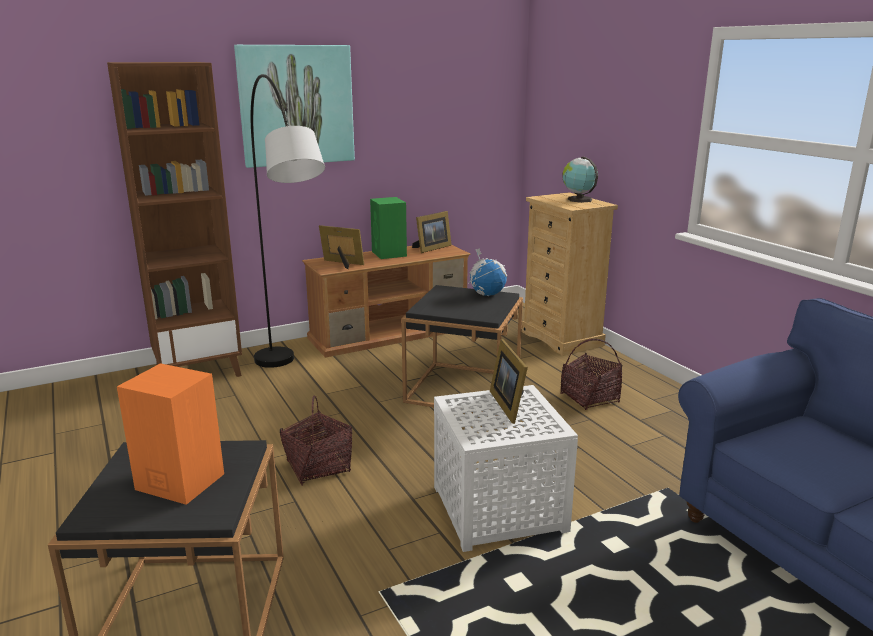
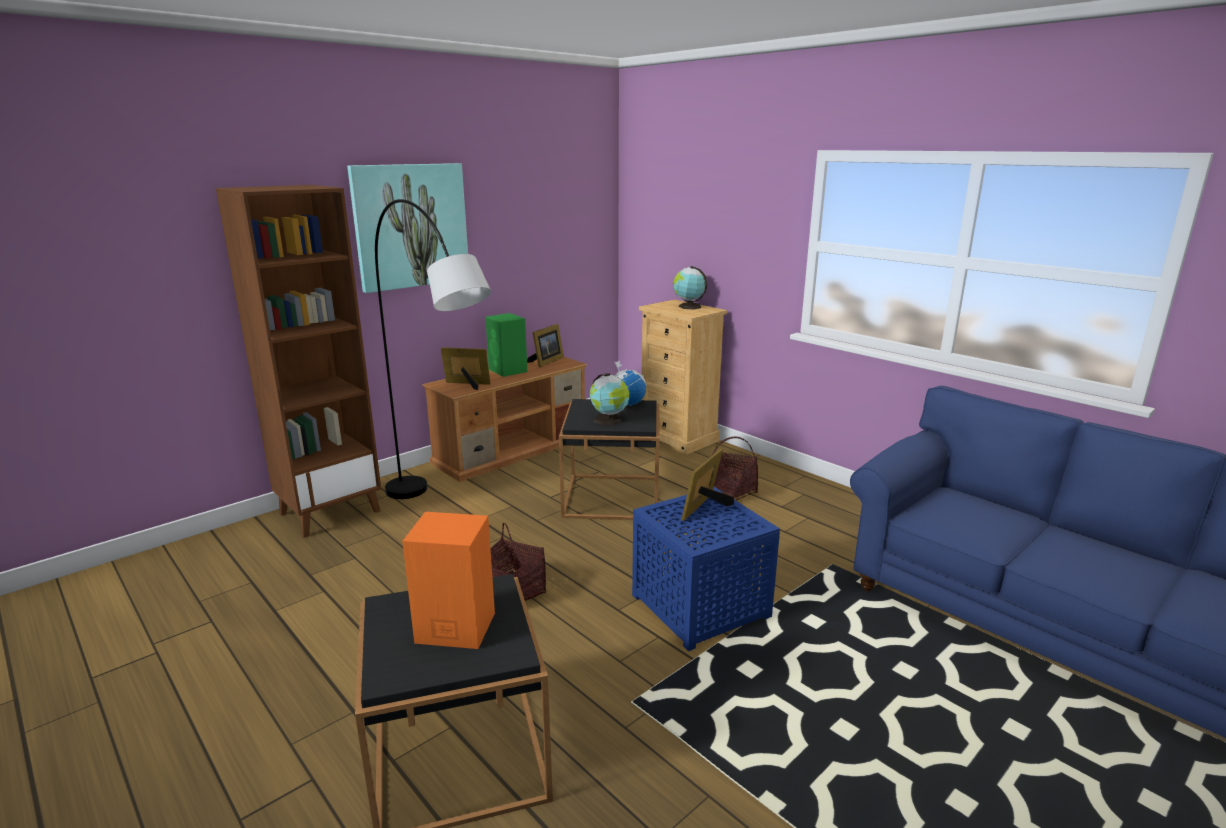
camera: 15 degrees left, 0 degrees up
(457, 308) = (609, 420): none -> globe
(501, 509) = (702, 606): white side table -> blue side table
(509, 404) = (705, 508): picture frame -> picture frame turned 60 degrees clockwise

